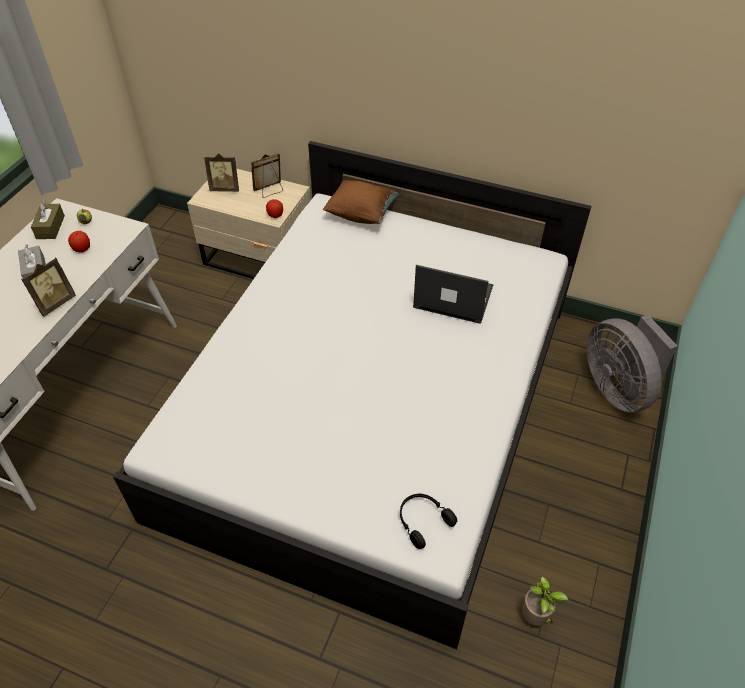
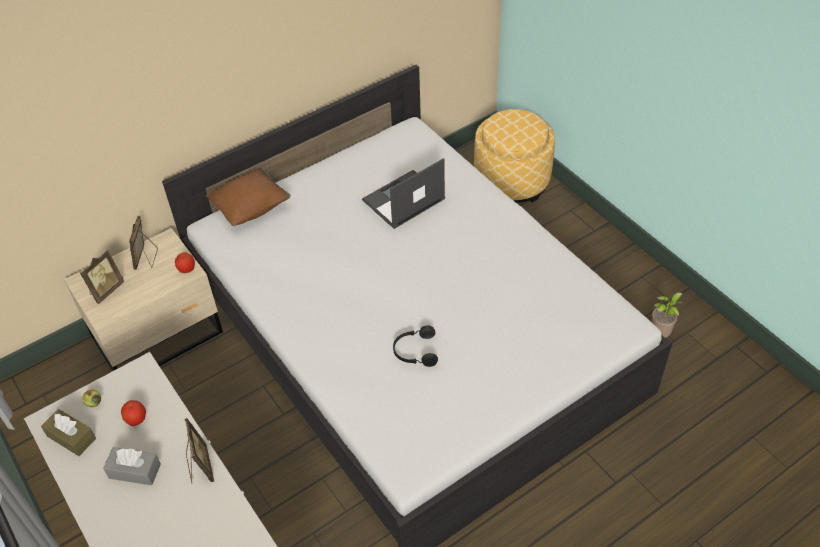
camera: 55 degrees left, 0 degrees up
(422, 521) = (599, 323): black headphones -> black headphones (415, 351)
(618, 388) = (512, 180): grey fan -> ottoman

